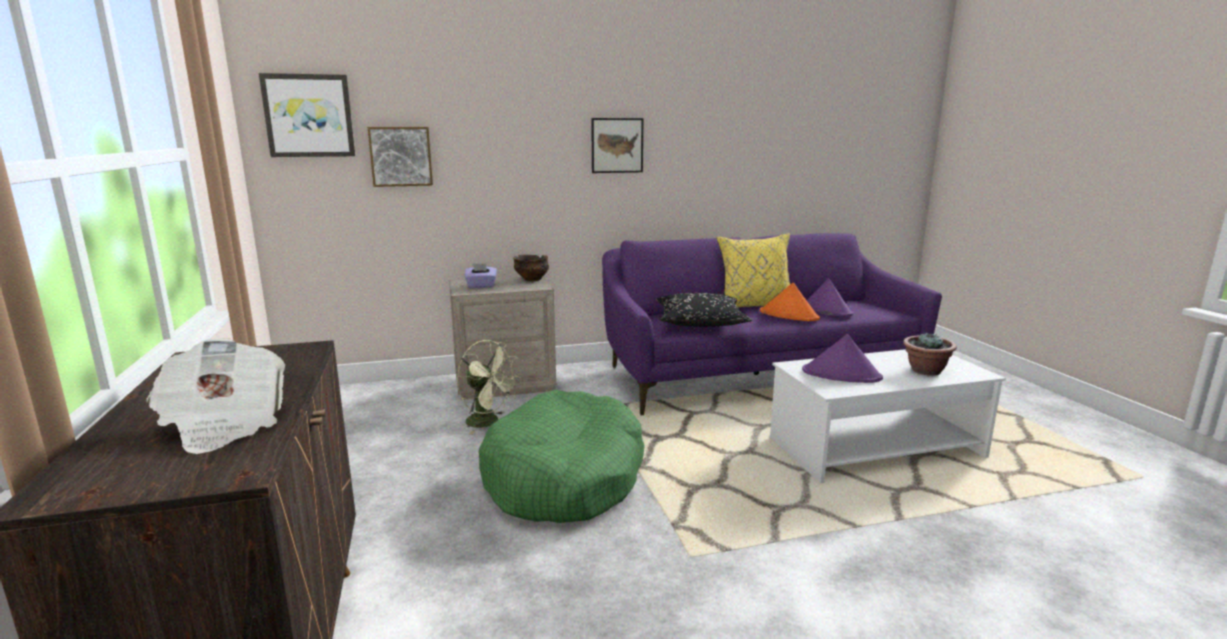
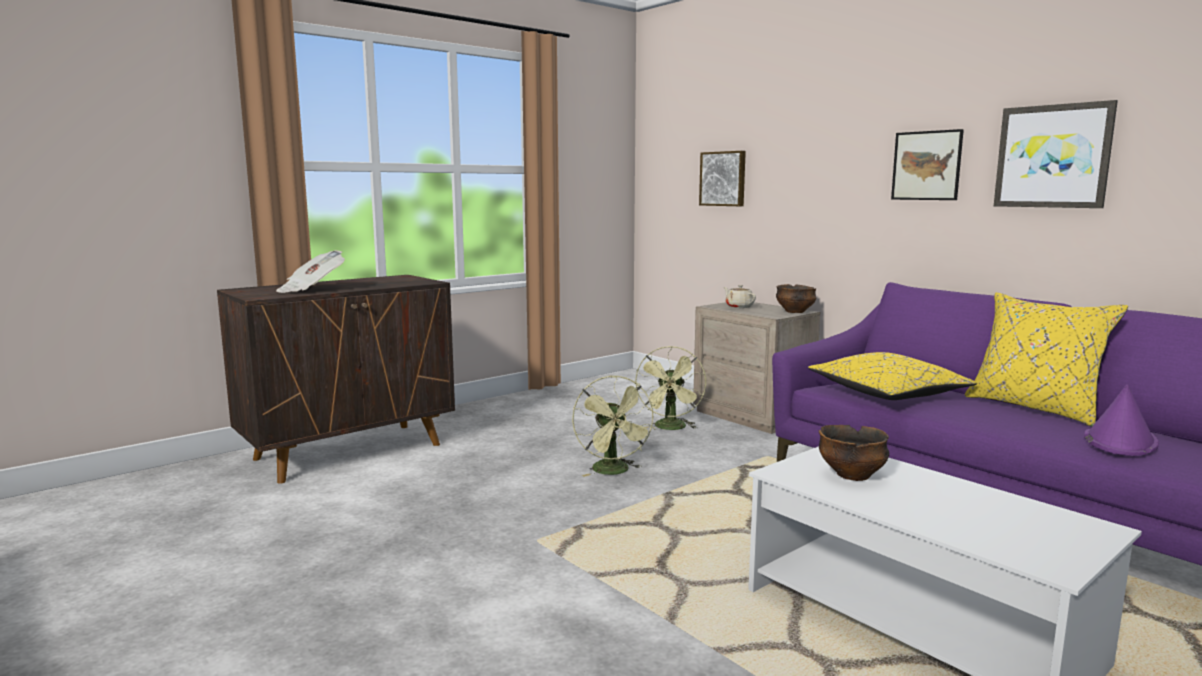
camera: 65 degrees right, 5 degrees down
(309, 116) = (671, 145): picture -> picture (1053, 156)
(481, 286) = (739, 306): purple tissue box -> beige teapot
(564, 477) = (614, 472): green dog bed -> green fan
(700, 323) = (887, 394): black pillow -> yellow pillow
(789, 315) = (1028, 425): orange hat -> none
(842, 375) = (852, 475): purple hat -> bowl
(925, 371) = (975, 524): potted plant -> none

